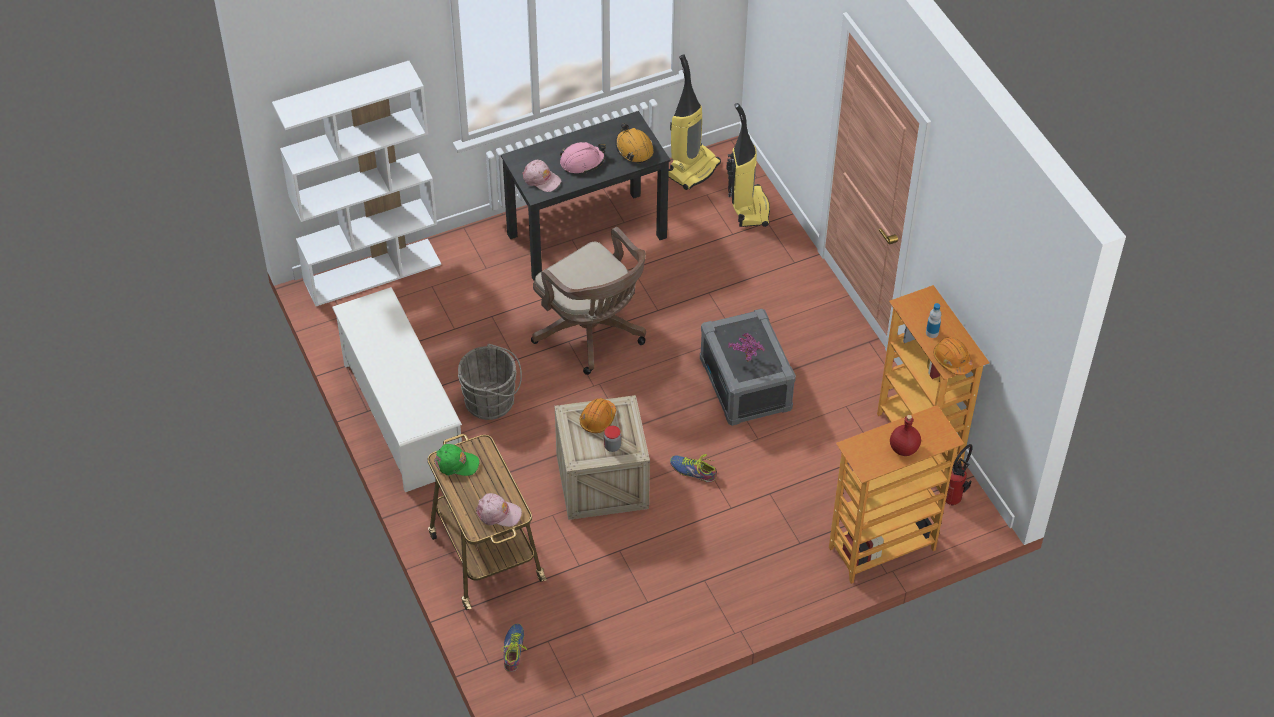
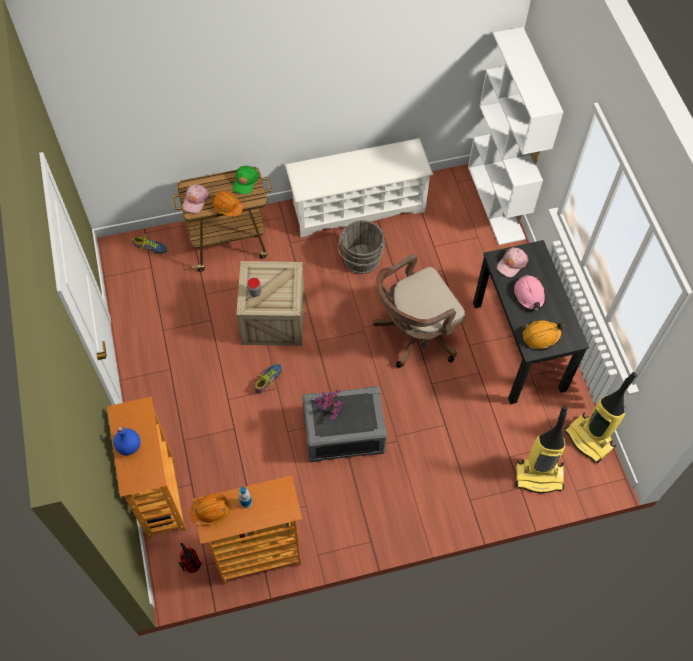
camera: 100 degrees right, 10 degrees up
(598, 419) = (282, 287): orange hard hat -> orange hard hat (227, 207)
(903, 449) = (129, 446): red bottle -> blue bottle

